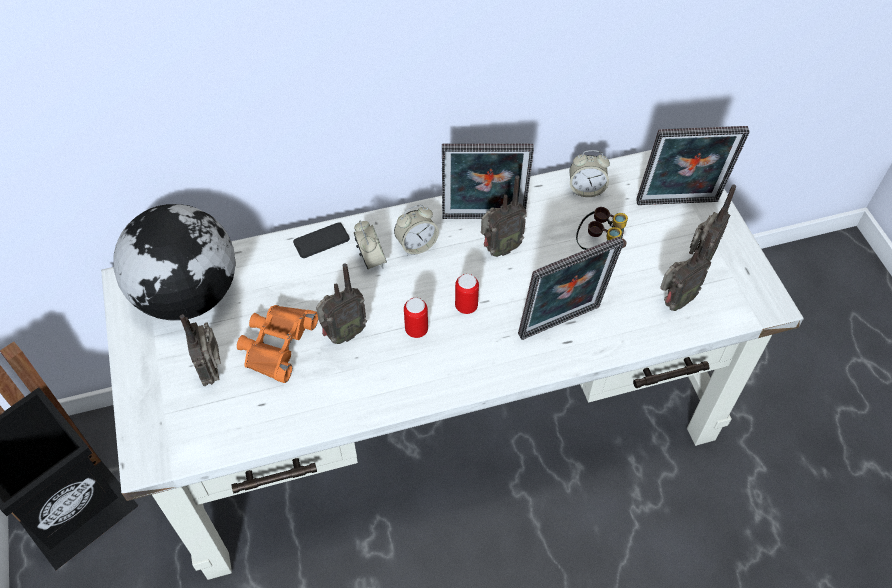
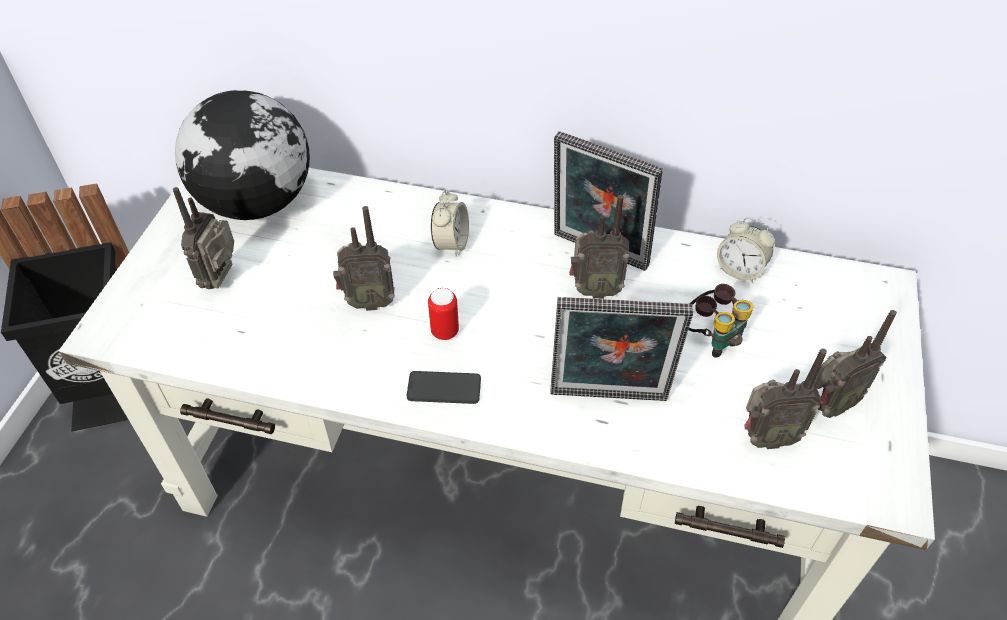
camera: 30 degrees right, 5 degrees down
(276, 344) = (299, 281): orange binoculars -> none
(321, 241) = (416, 205): phone -> phone (444, 388)
(416, 245) = (508, 249): alarm clock -> none
(466, 306) = (515, 332): can -> none
(678, 205) = (845, 332): picture frame -> none

